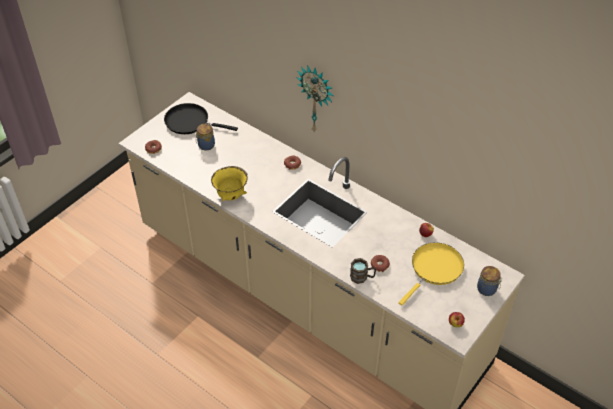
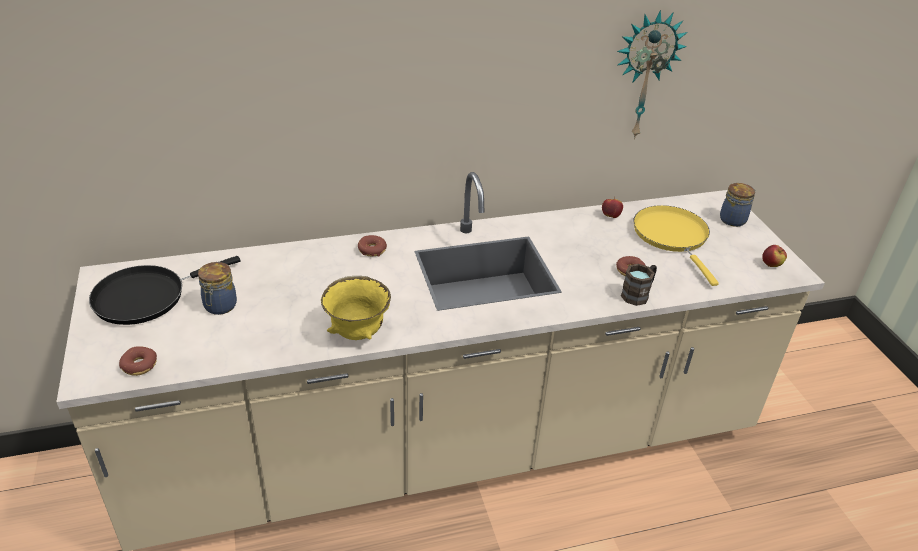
camera: 55 degrees left, 10 degrees down
(316, 99) = (380, 113): wall clock -> wall clock (643, 75)

